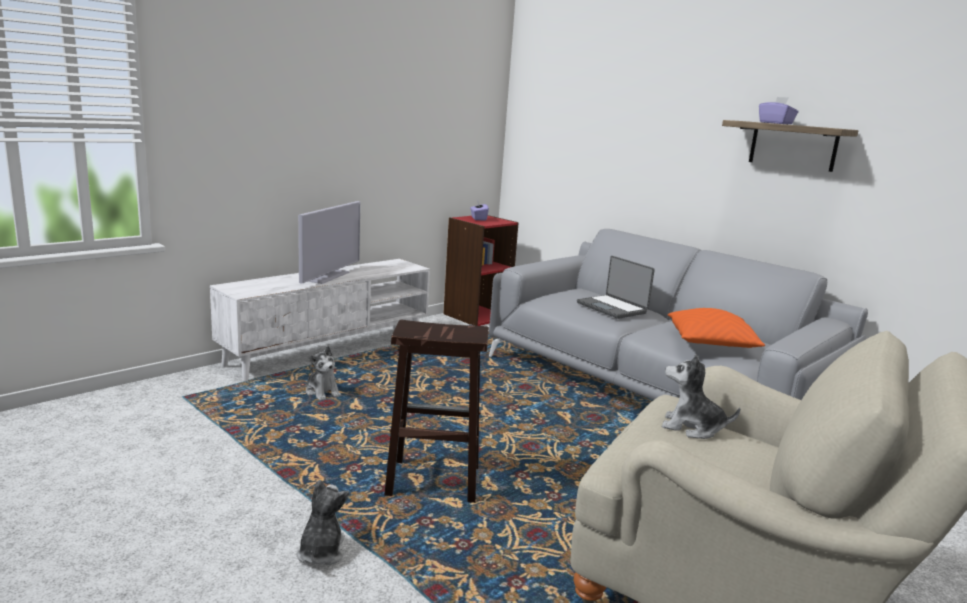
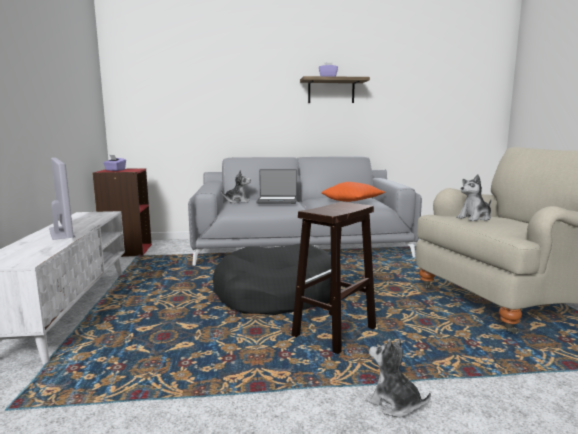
camera: 50 degrees left, 5 degrees down
(322, 392) = (140, 333): plush toy -> plush toy (237, 201)
(483, 422) = (277, 295): none -> black dog bed

